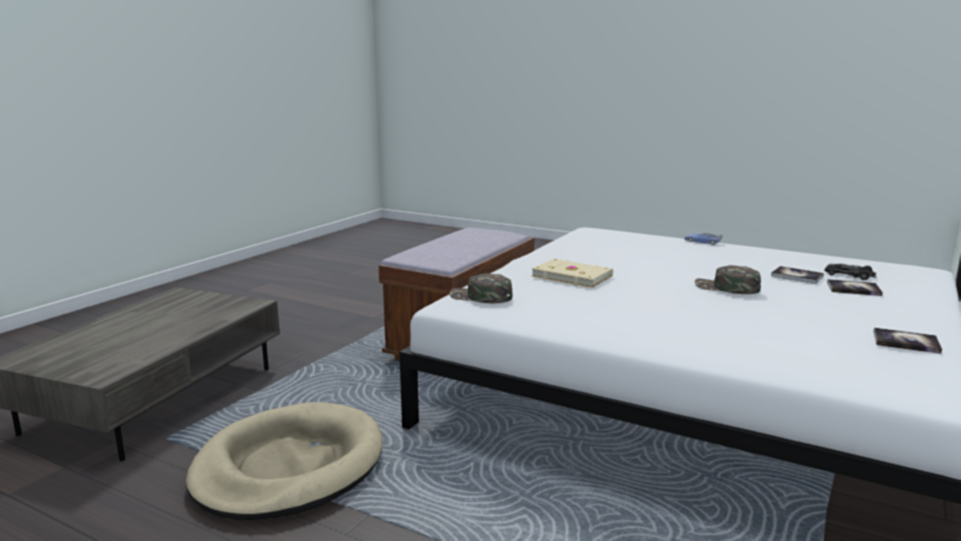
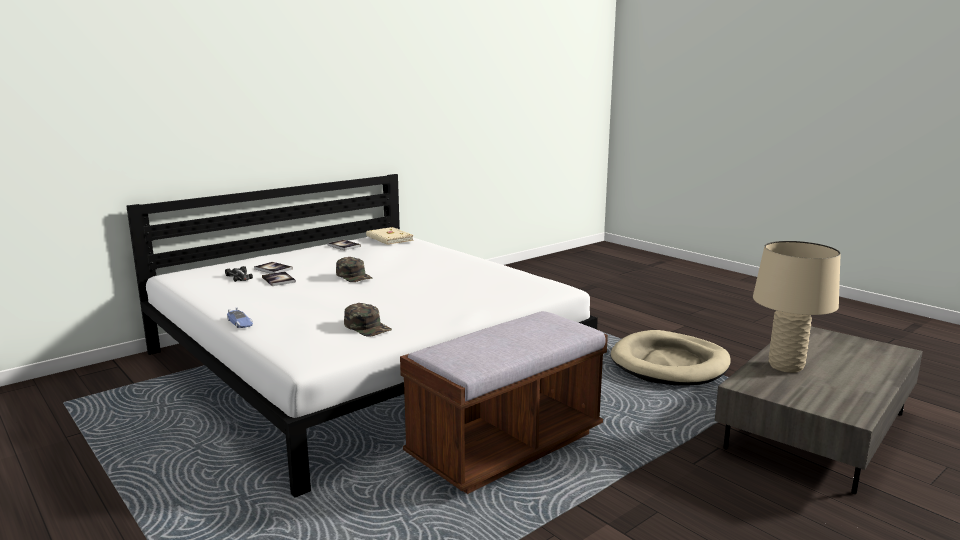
camera: 160 degrees left, 0 degrees up
(191, 323) = (786, 366): none -> beige table lamp
(480, 297) = (533, 291): green cap -> green cap (367, 327)
(572, 276) = (441, 300): beige book -> beige book (389, 238)

